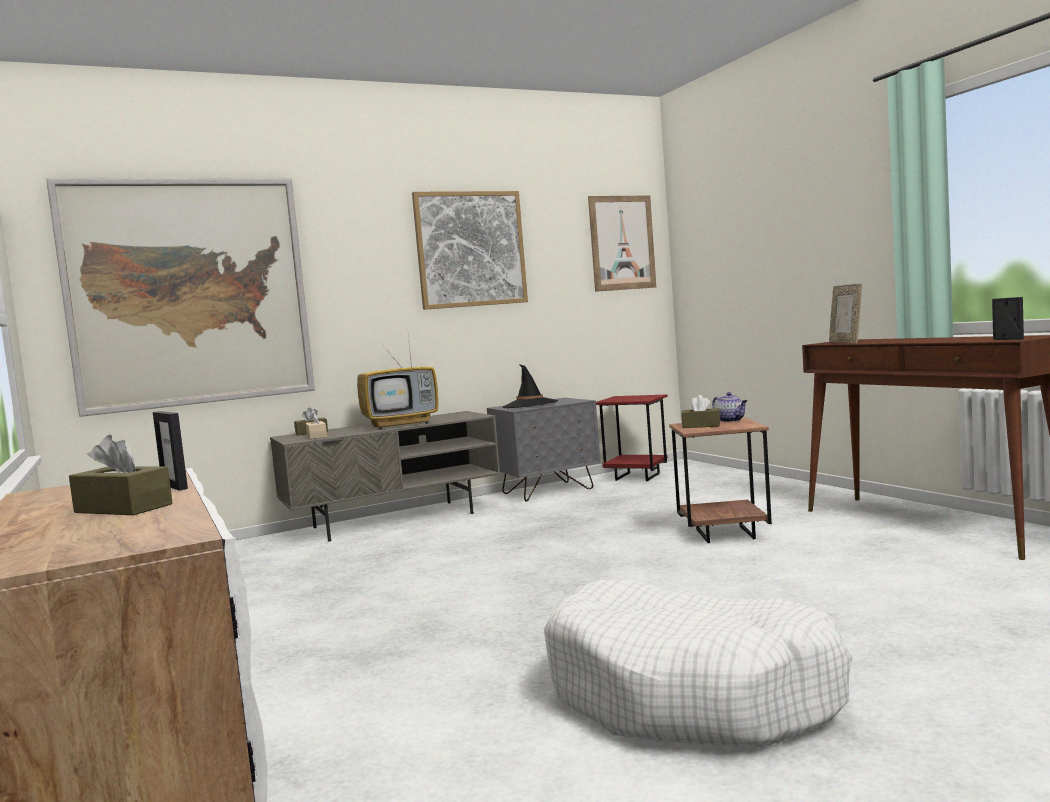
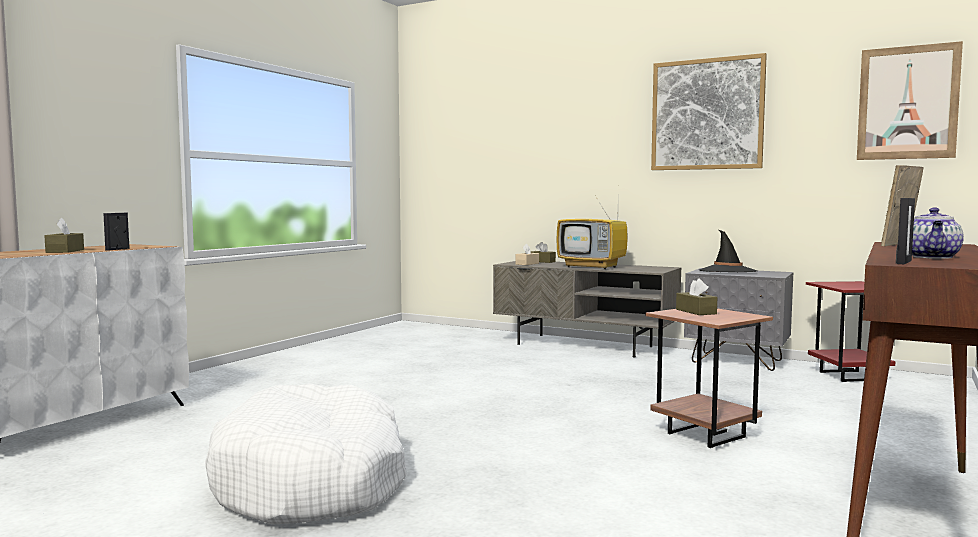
camera: 55 degrees right, 0 degrees up
(189, 292) = (484, 149): picture -> none
(731, 420) = (742, 315): teapot -> teapot (932, 257)

